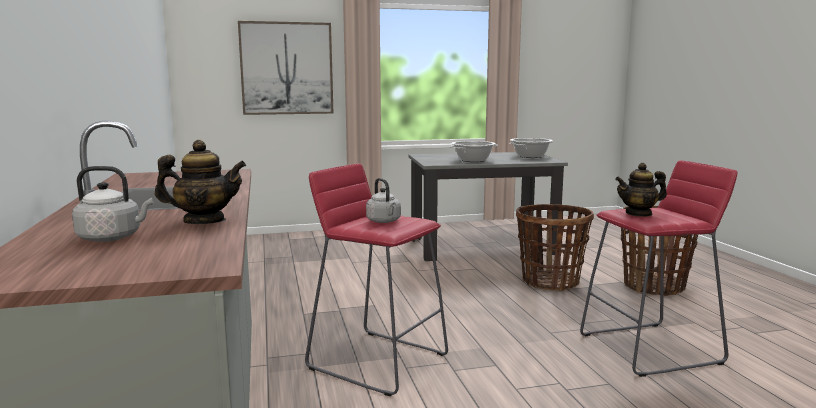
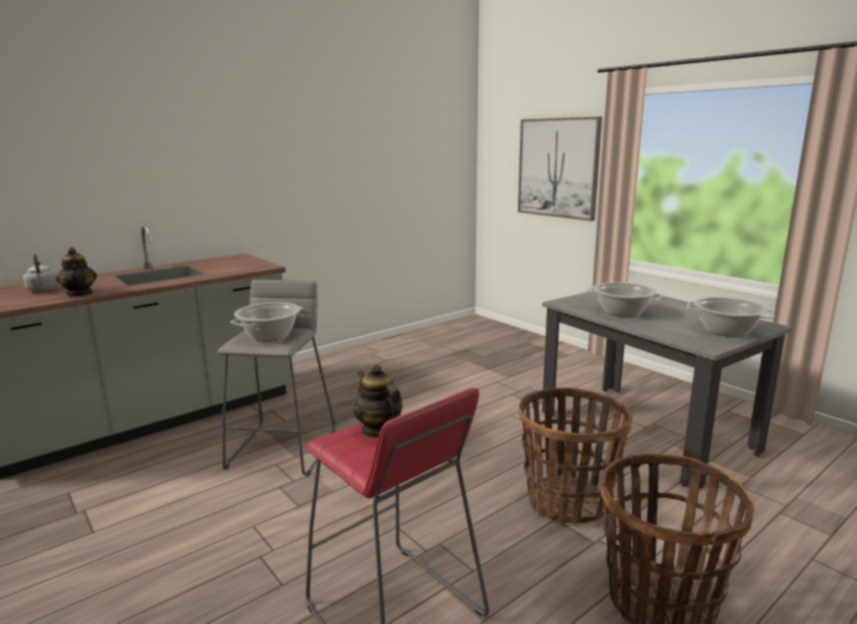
camera: 65 degrees right, 5 degrees up
(378, 360) = (283, 449): red stool -> grey stool
(384, 221) = (270, 335): grey kettle -> cooking pot

